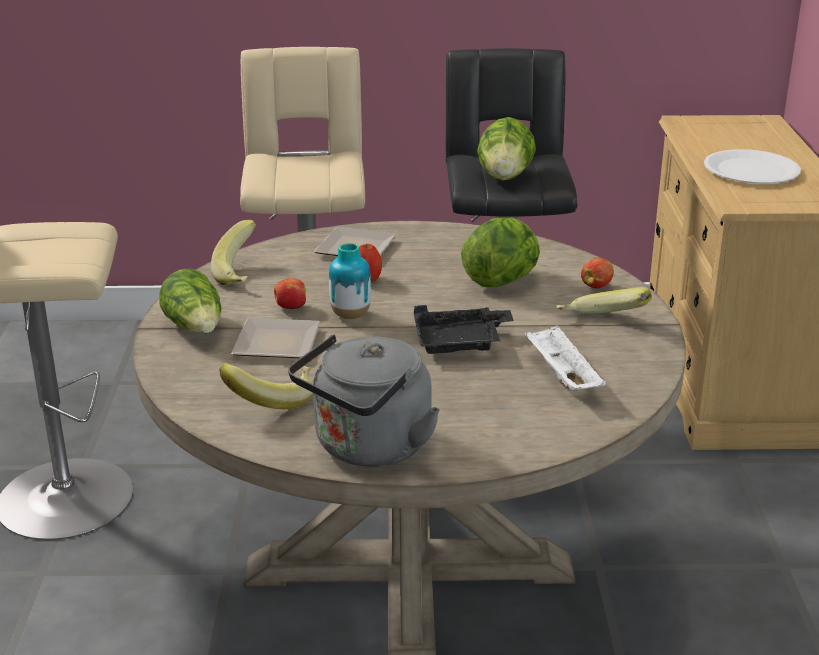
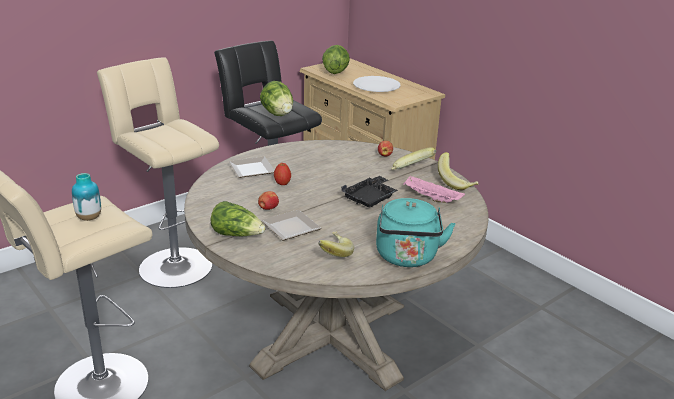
camera: 40 degrees left, 0 degrees up
(242, 274) = (215, 200): banana -> banana (456, 182)
(350, 315) = (302, 202): vase -> vase (89, 218)
(368, 448) = (407, 258): grey kettle -> turquoise kettle
(502, 281) = (343, 165): lettuce -> lettuce (335, 72)
(561, 376) = (430, 198): white tray -> pink tray

